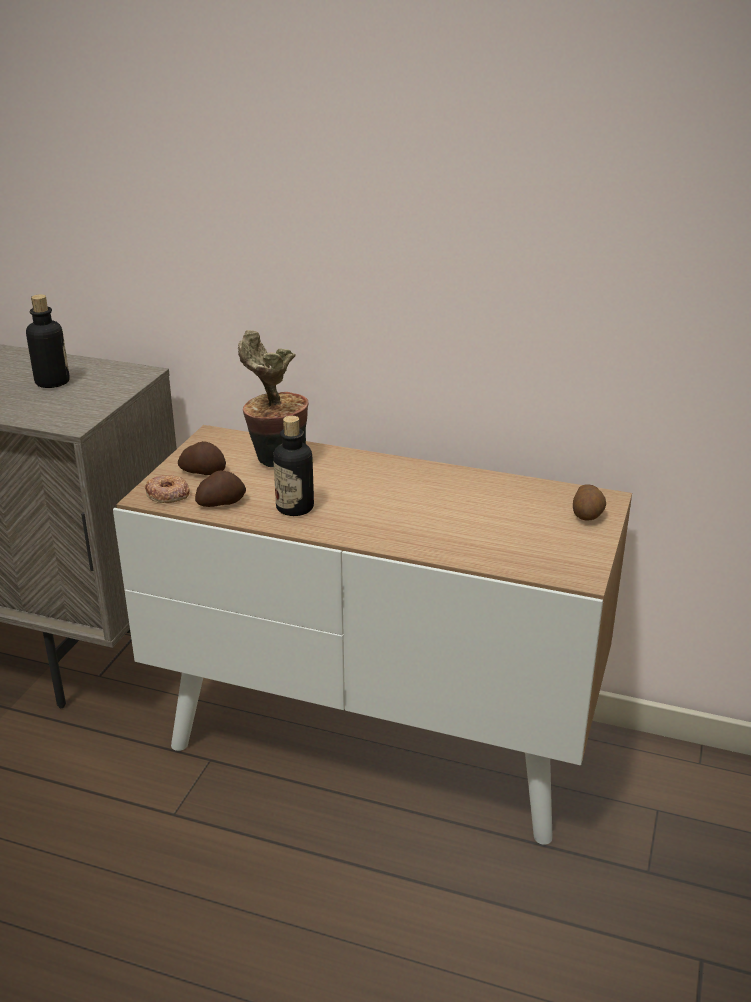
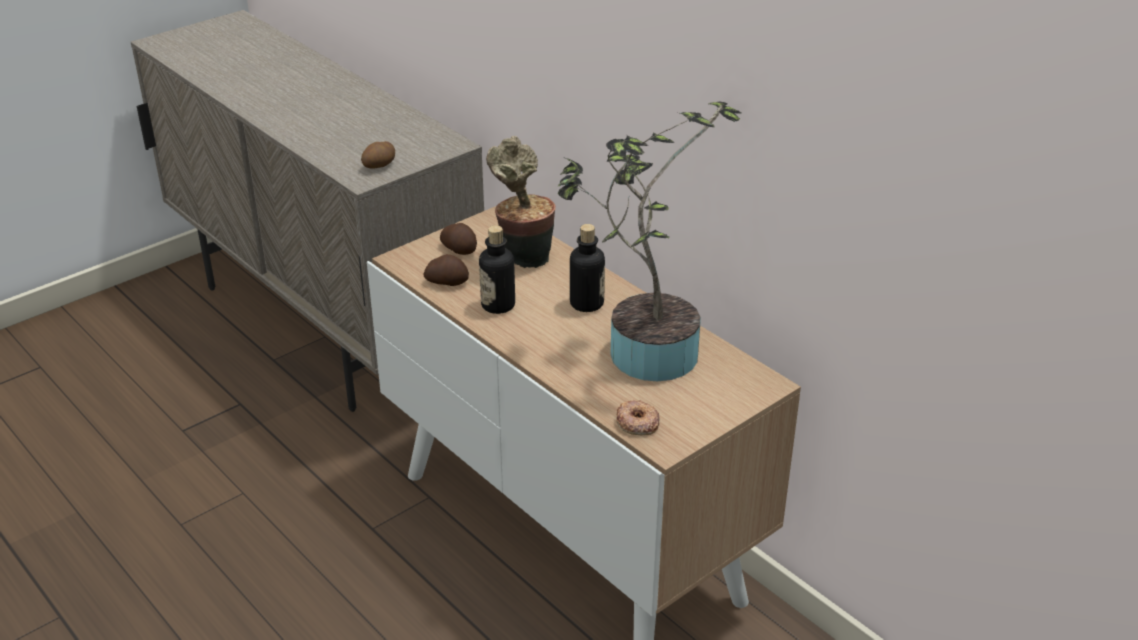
camera: 30 degrees right, 5 degrees up
(52, 382) = (382, 136): bottle -> bottle (586, 303)
(167, 494) = (415, 261): donut -> donut (637, 422)
(474, 506) = (643, 352): none -> potted plant
(588, 515) = (734, 393): potato -> potato (380, 165)

